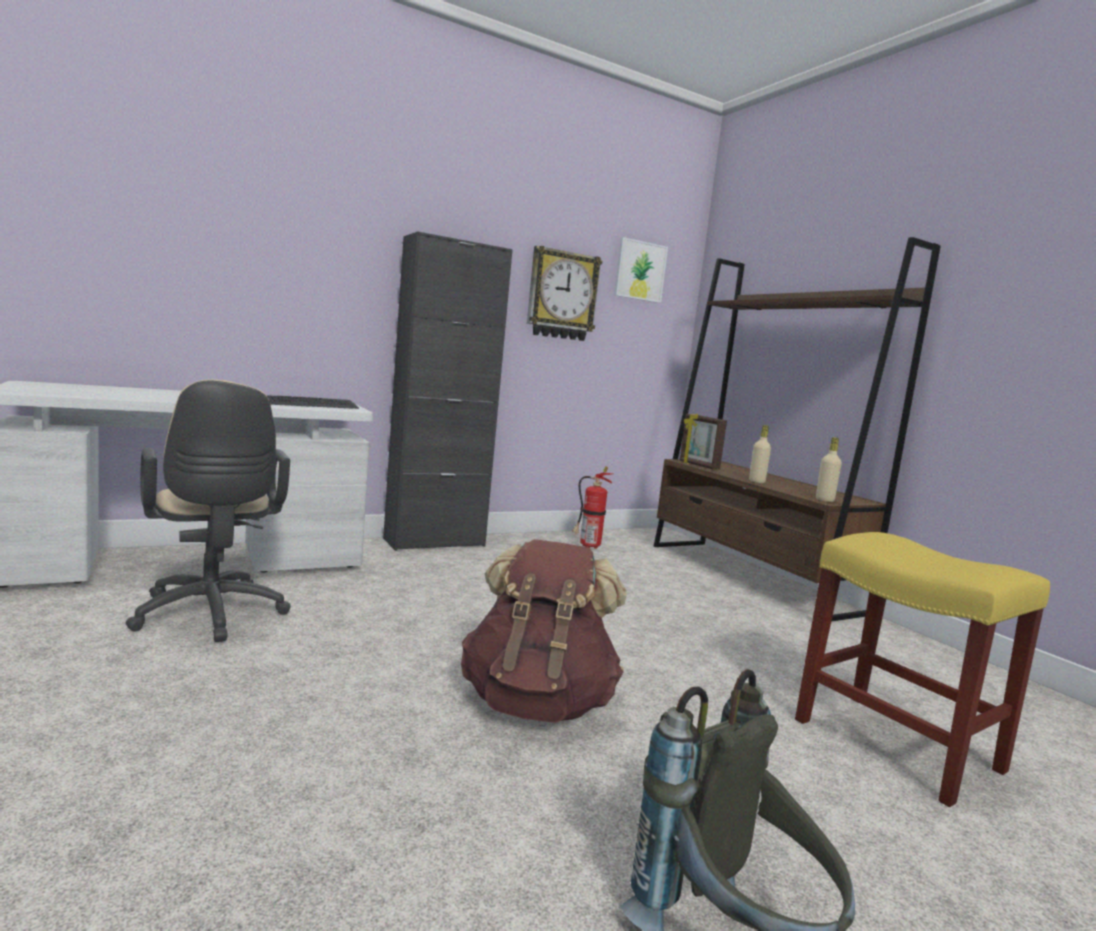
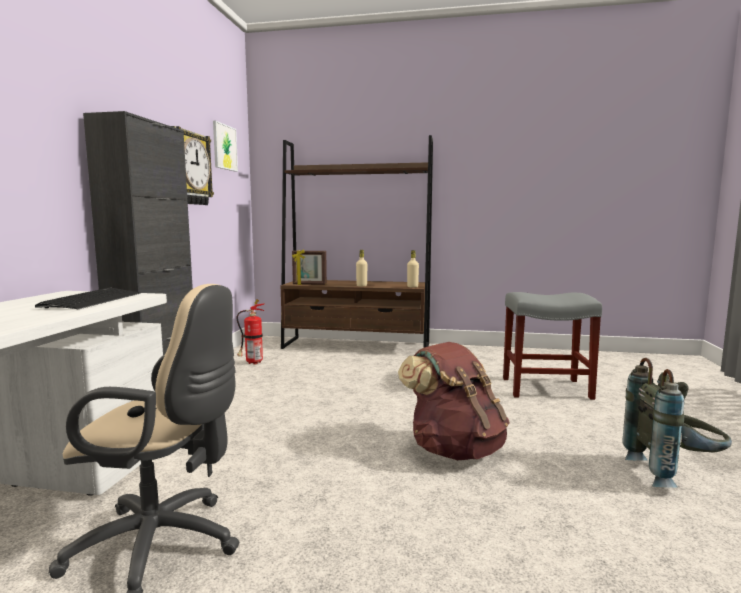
camera: 50 degrees left, 0 degrees up
(893, 743) = (544, 388): yellow stool -> grey stool

